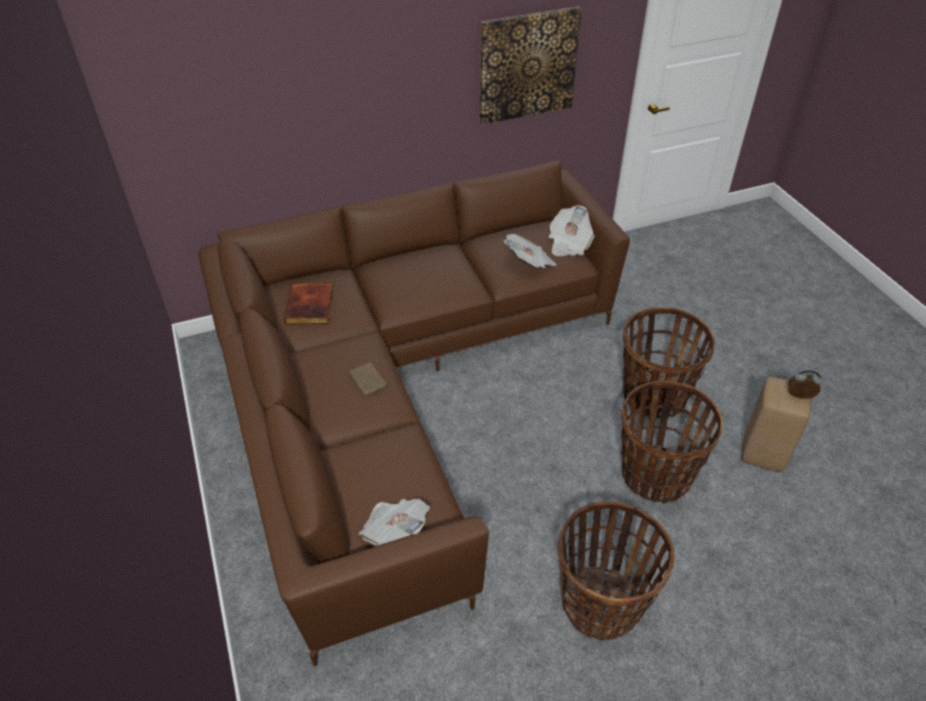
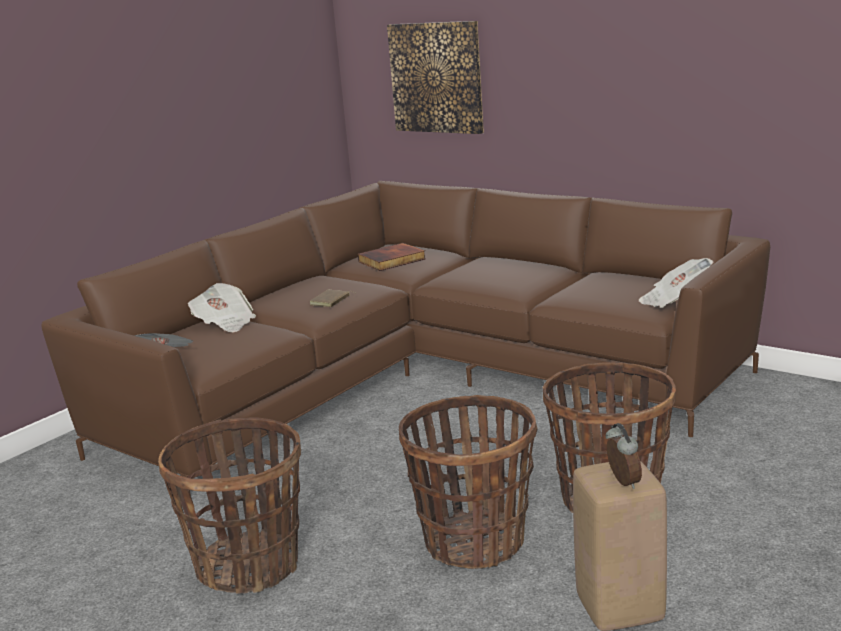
camera: 60 degrees right, 25 degrees down
(527, 65) = (713, 79): picture -> picture (436, 77)
(529, 263) = (602, 297): newspaper -> newspaper (223, 323)

